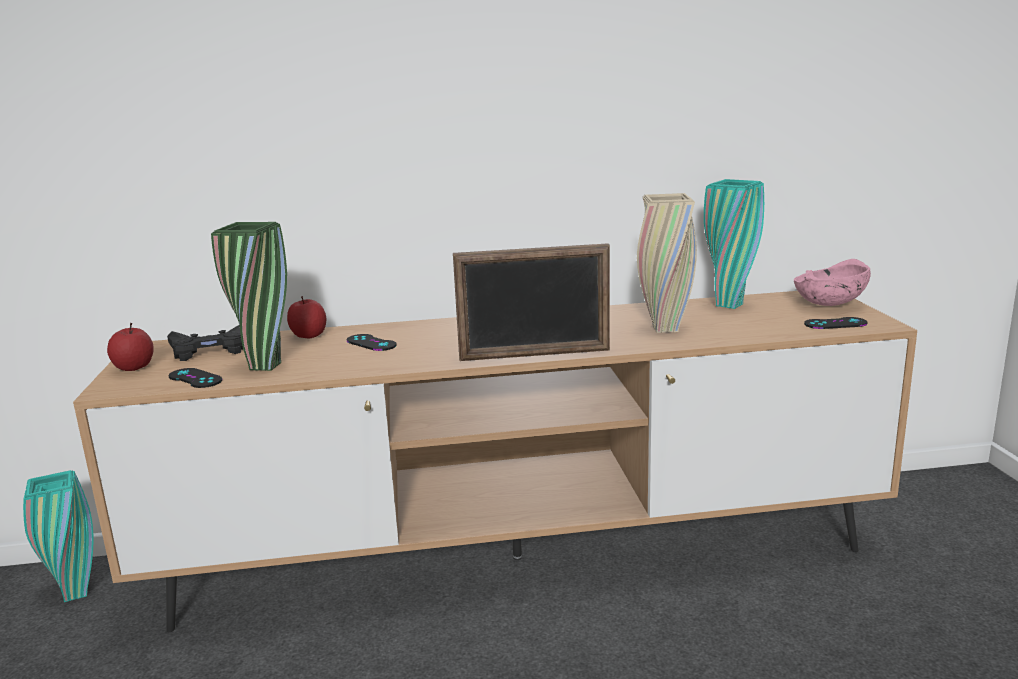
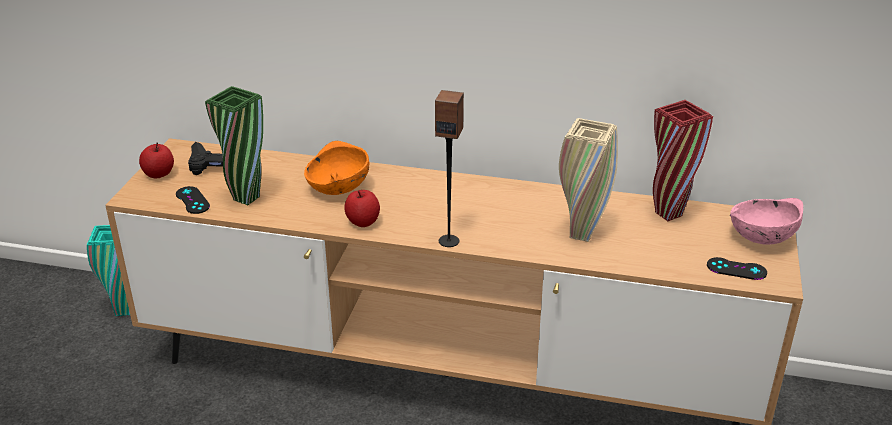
camera: 20 degrees right, 15 degrees up
(309, 336) = (298, 165): apple -> apple (363, 222)
(371, 343) = (337, 189): black game controller -> orange bowl
(535, 355) = (449, 241): picture frame -> speaker
(729, 305) = (668, 214): turquoise vase -> red vase

